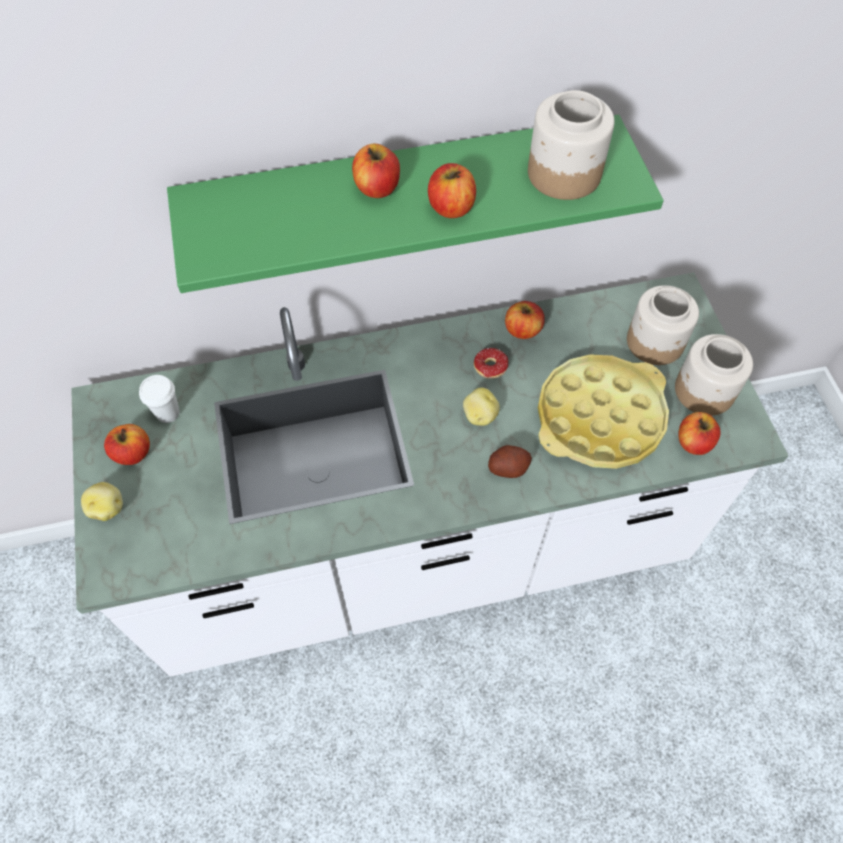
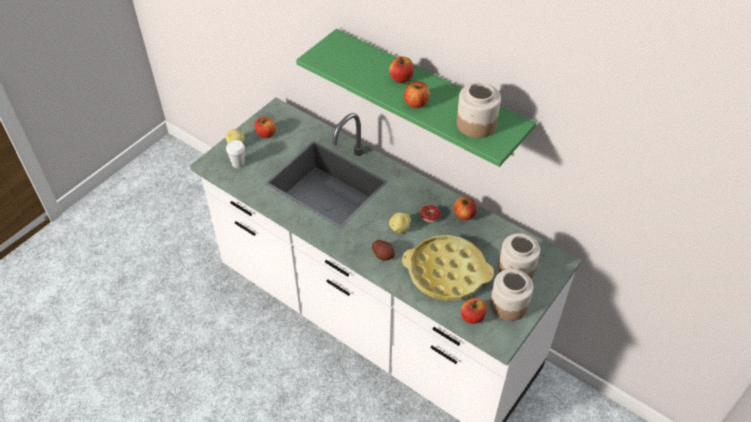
camera: 50 degrees right, 10 degrees down
(168, 413) = (293, 131): white cup -> white cup (238, 163)

